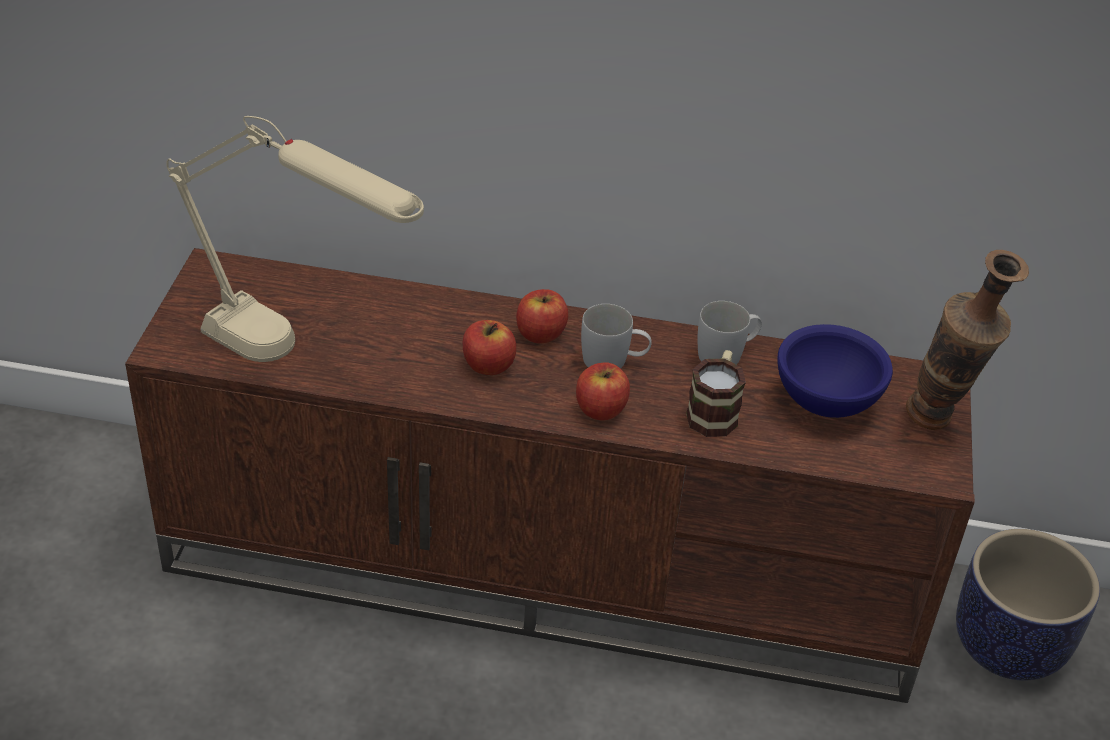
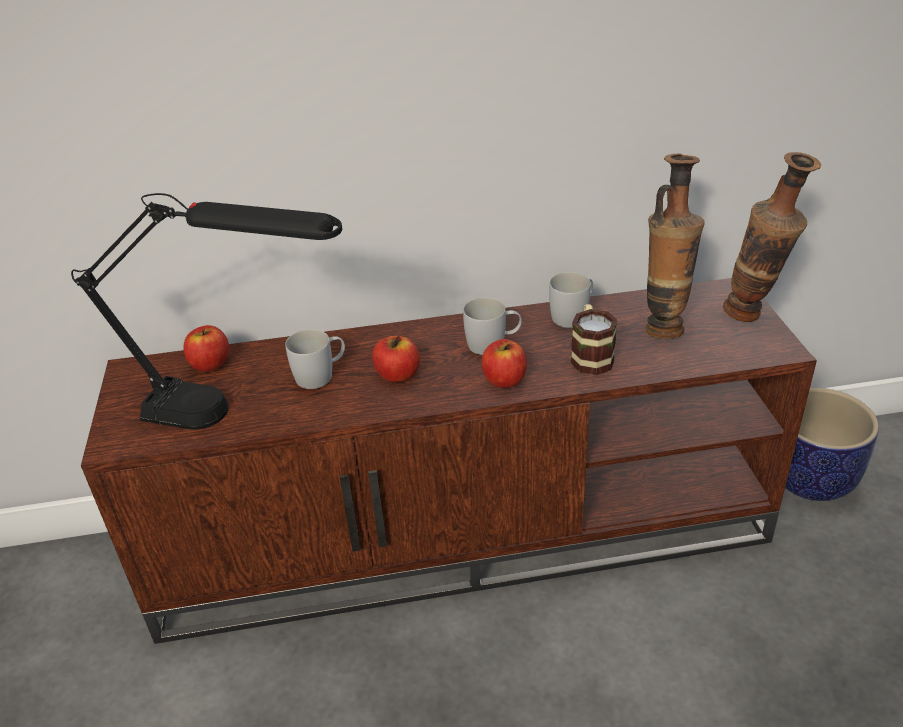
camera: 15 degrees left, 5 degrees down
(298, 361) = (237, 418): beige table lamp -> black table lamp
(407, 338) = (321, 375): none -> white mug
(540, 334) = (426, 341): apple -> apple (210, 364)
(824, 401) = (664, 326): blue bowl -> vase

